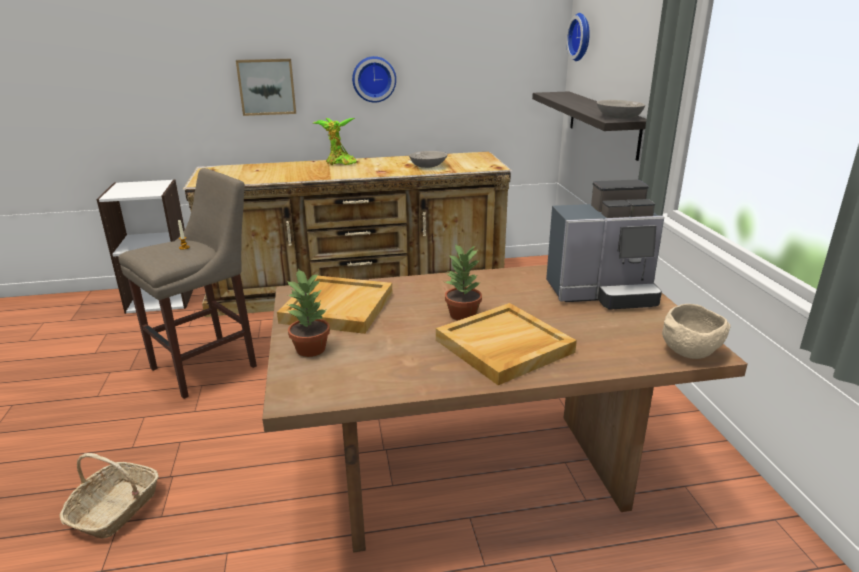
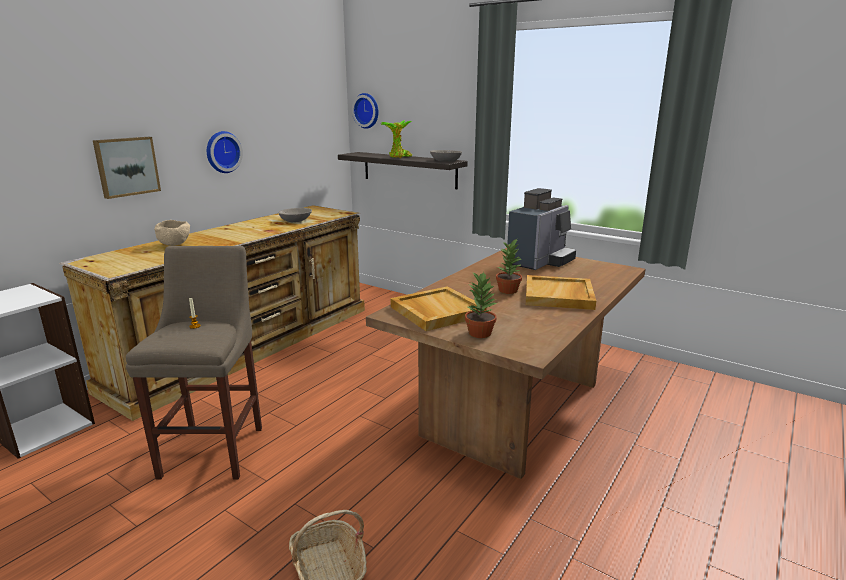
camera: 45 degrees left, 5 degrees down
(339, 163) = (214, 232): potted plant -> potted plant (399, 157)
(690, 352) = (622, 271): beige bowl -> beige bowl (175, 244)

